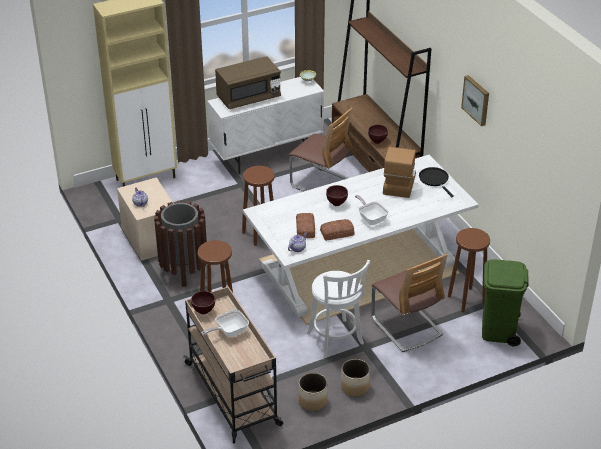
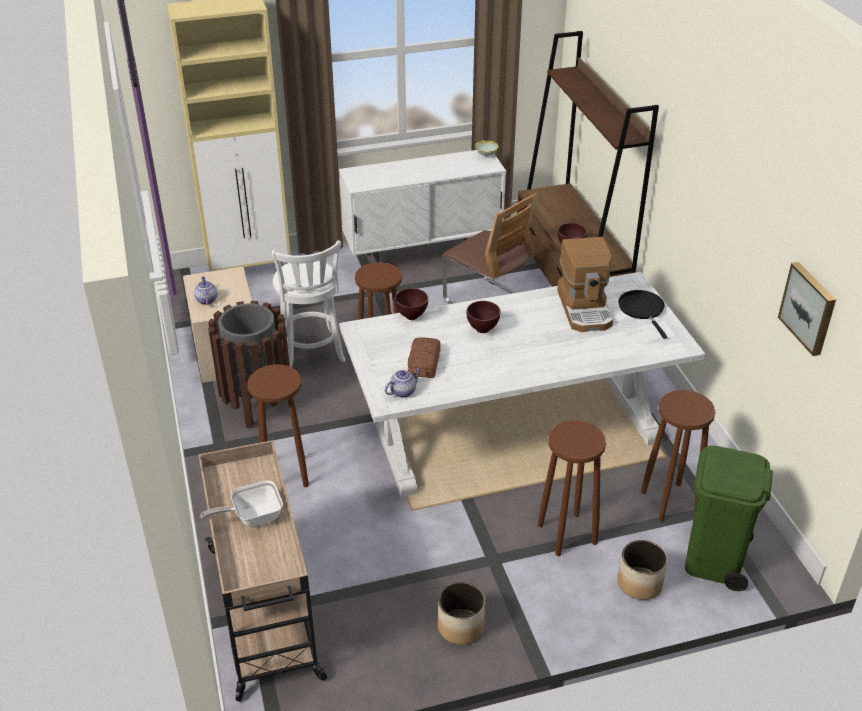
camera: 10 degrees right, 0 degrees up
(204, 312) = (226, 477): brown bowl -> brown bowl (412, 317)
(248, 98) = (397, 170): brown microwave -> none
(312, 401) = (386, 642): planter -> planter (639, 584)
(336, 340) = (450, 542): white stool -> white stool (312, 354)
(337, 233) = (472, 375): bread -> none
(371, 218) = (530, 357): frying pan -> none
(398, 183) = (585, 309): coffee machine -> coffee machine turned 150 degrees clockwise
(406, 326) = (566, 534): chair -> brown stool
(476, 100) = (719, 187): picture -> picture (809, 308)

